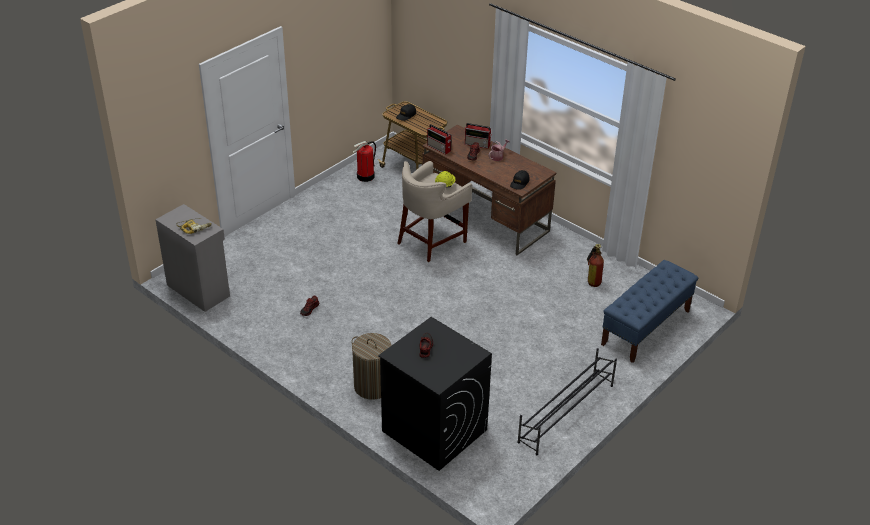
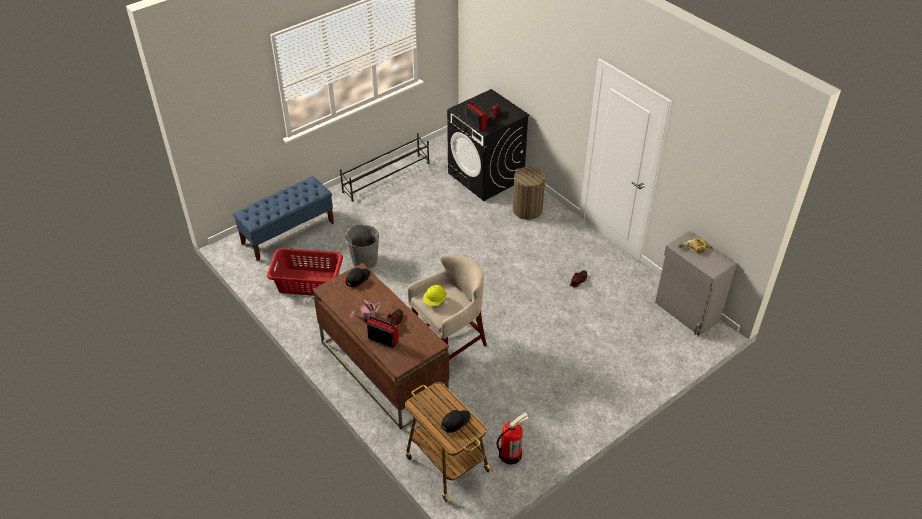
camera: 170 degrees left, 5 degrees up
(439, 148) = (429, 338): radio -> radio (475, 124)
(545, 307) = (364, 260): none -> grey bucket
(592, 279) = (308, 282): fire extinguisher -> red laundry basket

